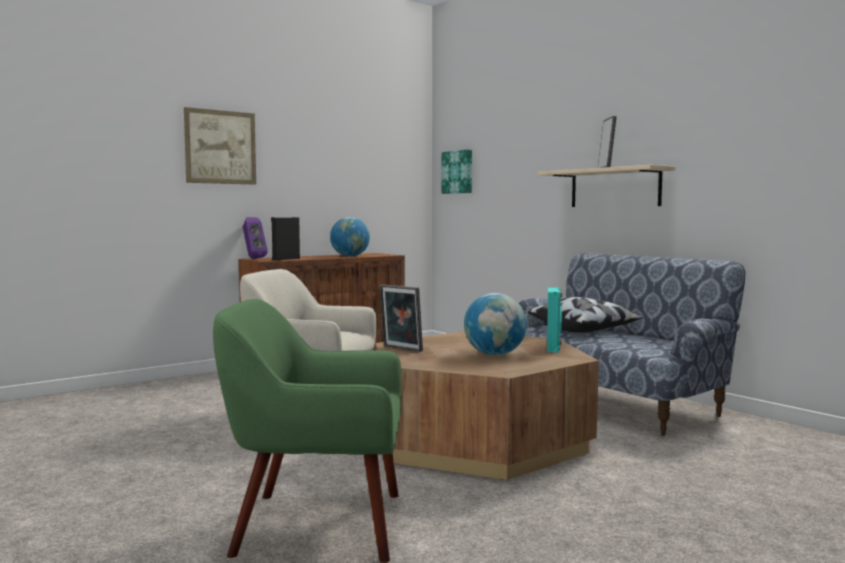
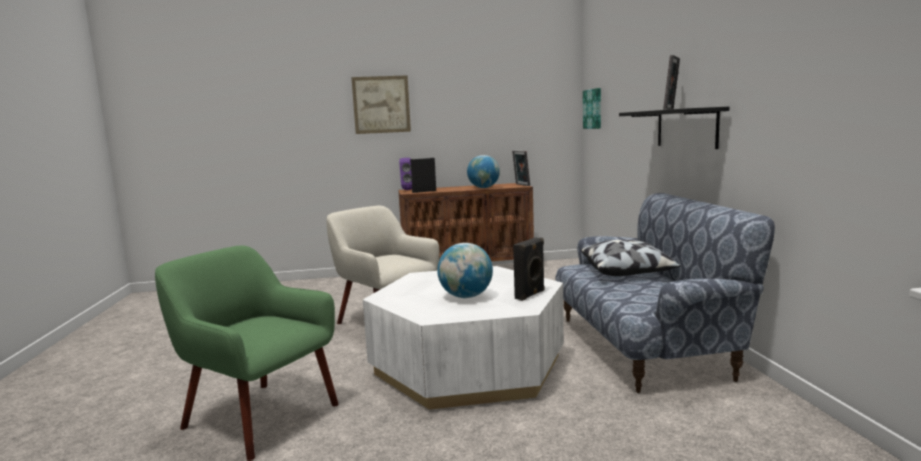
camera: 30 degrees right, 5 degrees up
(400, 349) = (411, 282): picture frame -> picture frame (521, 185)
(479, 440) = (468, 366): brown coffee table -> white coffee table
(554, 348) = (530, 295): turquoise speaker -> black speaker
(614, 188) = (686, 128): beige shelf -> black shelf

